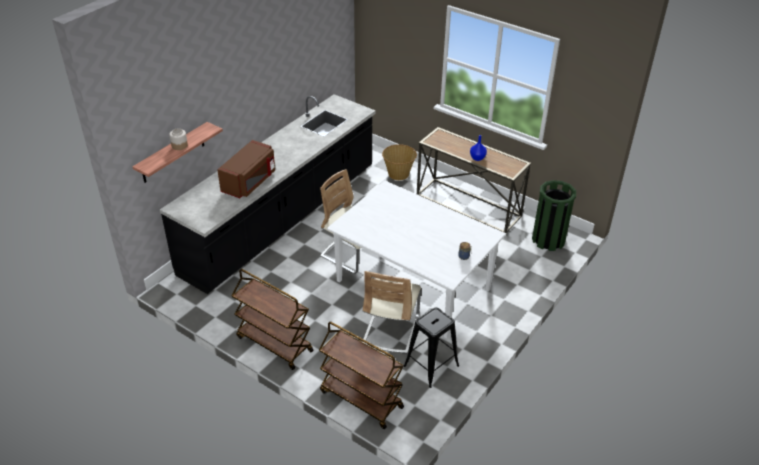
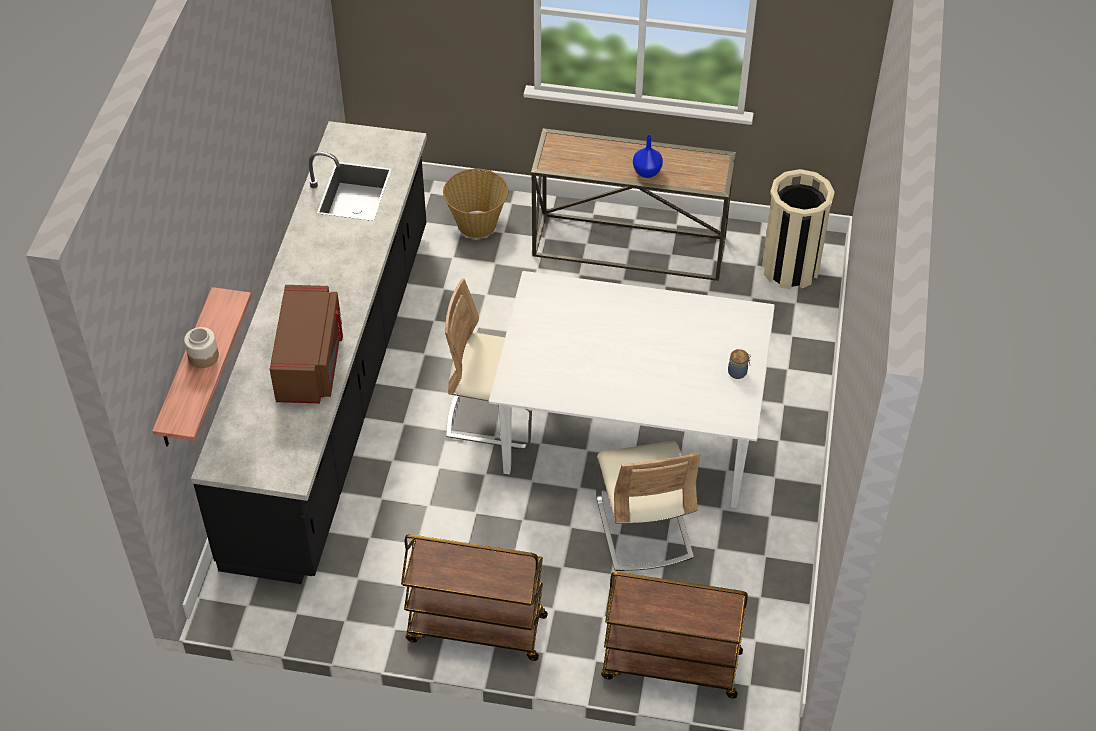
camera: 25 degrees left, 10 degrees up
(431, 365) = (741, 564): black stool -> none
(548, 240) = (790, 268): green trash can -> beige trash can

